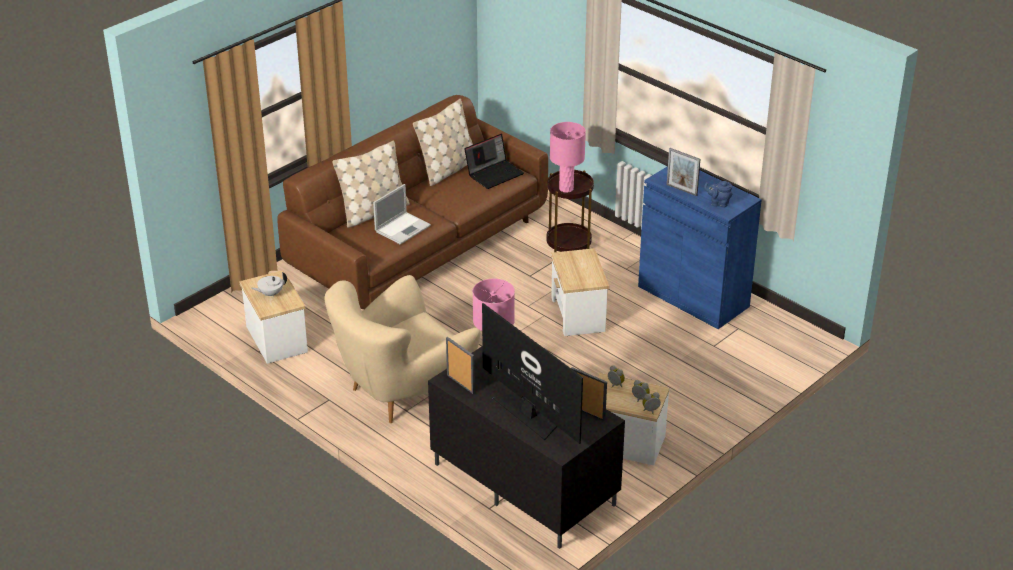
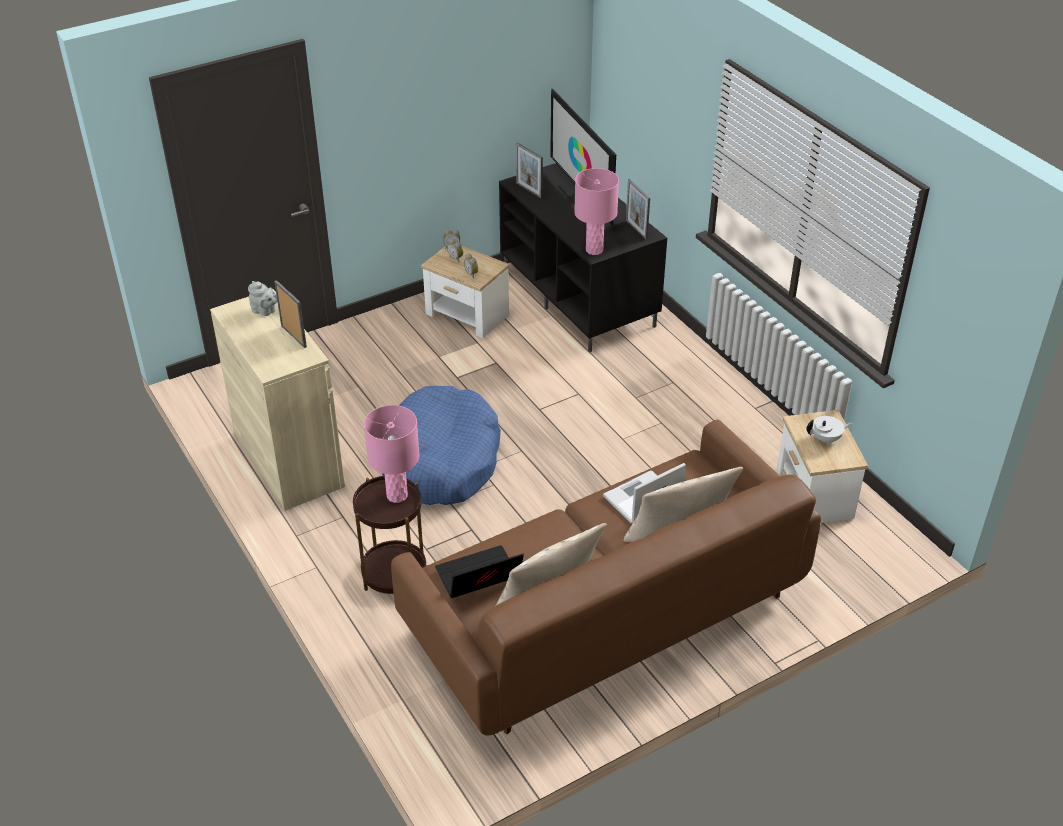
camera: 165 degrees left, 5 degrees up
(402, 391) = (672, 404): beige armchair -> none
(577, 315) = (440, 460): side table -> blue dog bed
(693, 296) = (288, 460): blue cabinet -> beige cabinet
(718, 203) = (265, 311): blue teapot -> grey teapot

